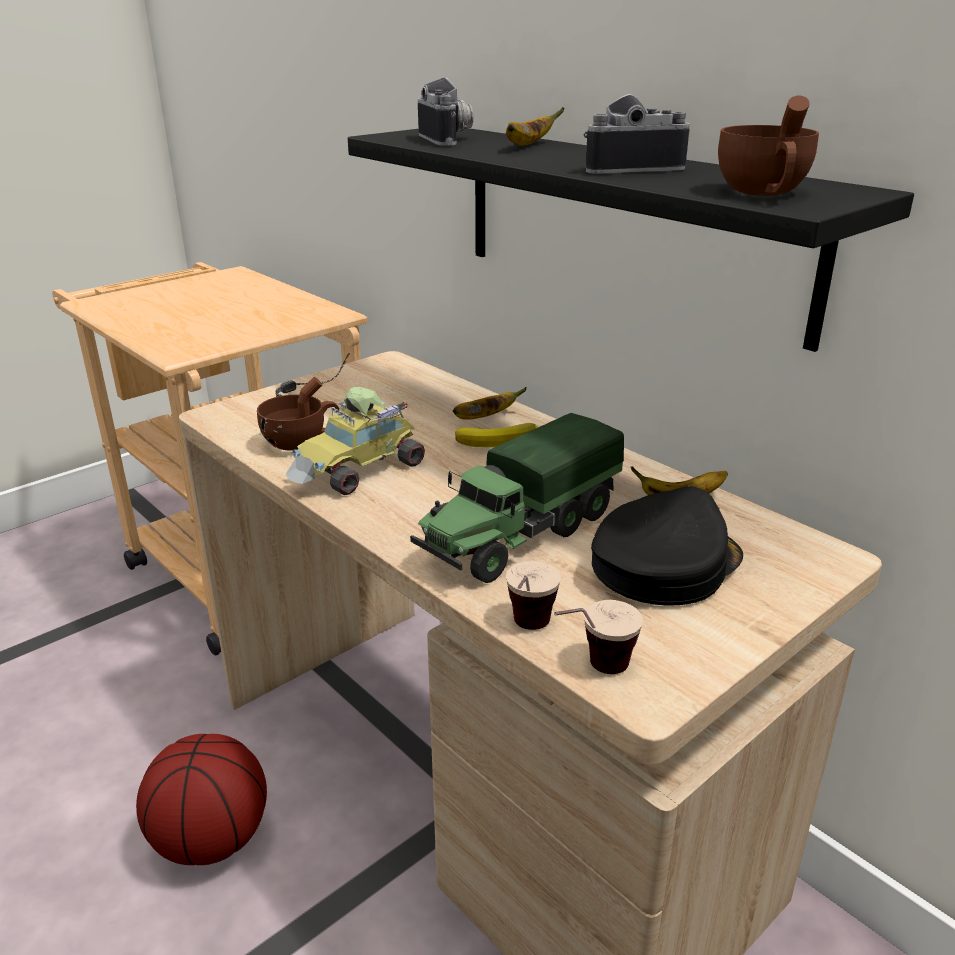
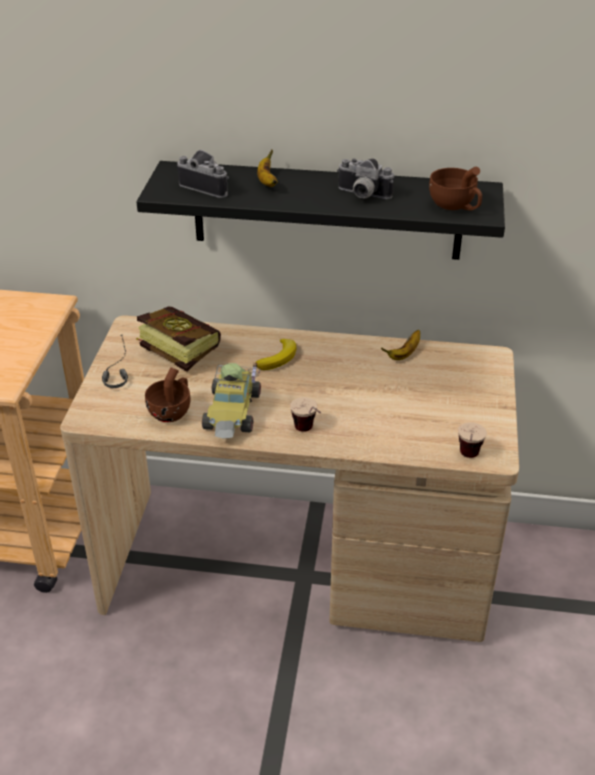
camera: 40 degrees left, 10 degrees up
(213, 839) = (185, 685): basketball -> none
(397, 393) = (174, 350): none -> book
(485, 417) = (249, 345): banana -> none
(519, 535) = (362, 411): toy truck -> none
(527, 633) = (426, 457): cup -> cup (308, 432)
(630, 167) = (362, 195): camera -> camera turned 105 degrees counterclockwise
(664, 562) = (436, 393): black cap -> none

